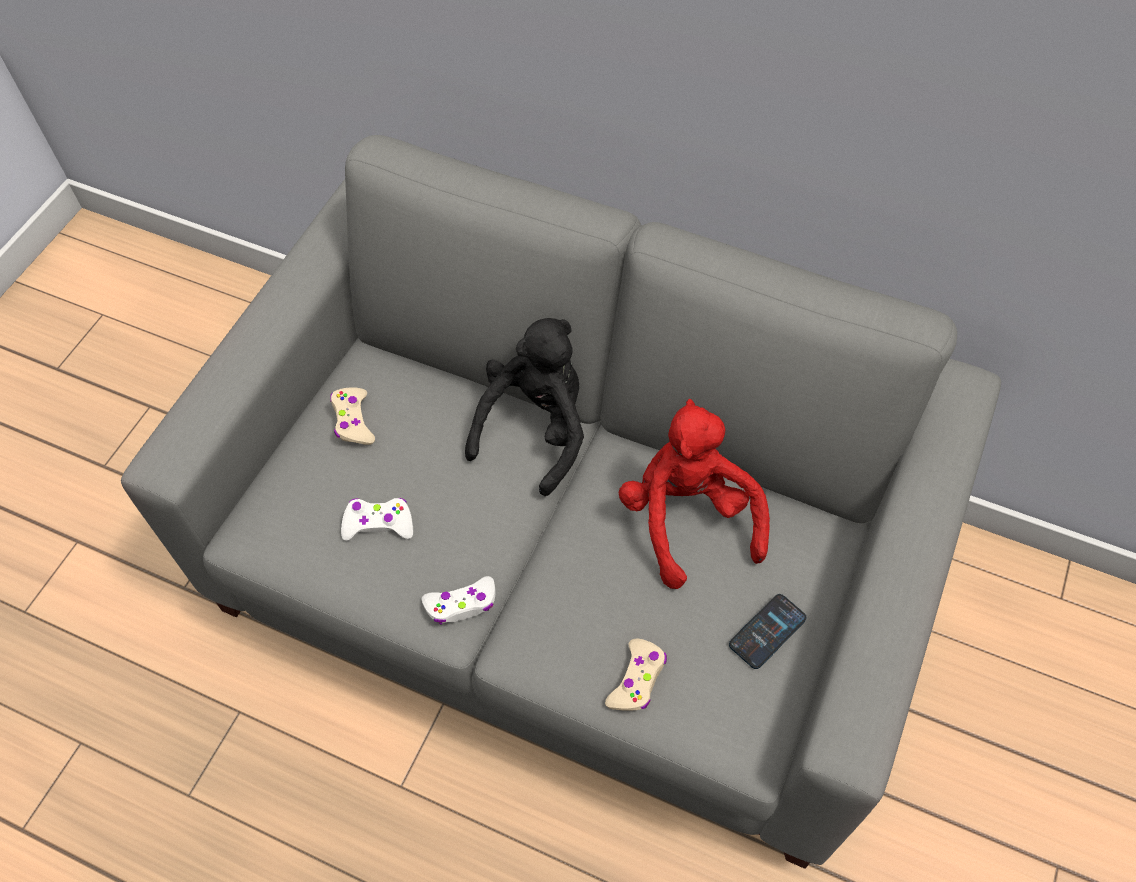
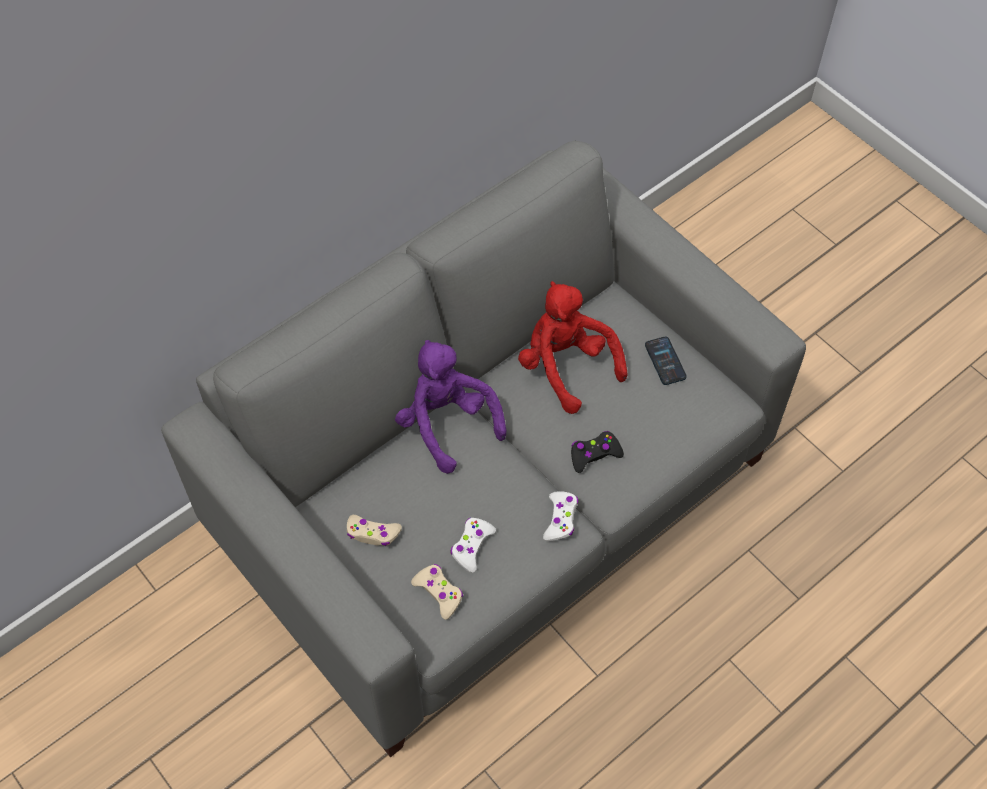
camera: 65 degrees left, 0 degrees up
(536, 429) = (446, 423): black plush toy -> purple plush toy
(574, 604) = (594, 454): none -> black game controller
(637, 680) = (662, 442): beige game controller -> beige game controller (439, 593)
(688, 518) = (566, 366): red plush toy -> red plush toy turned 45 degrees clockwise

